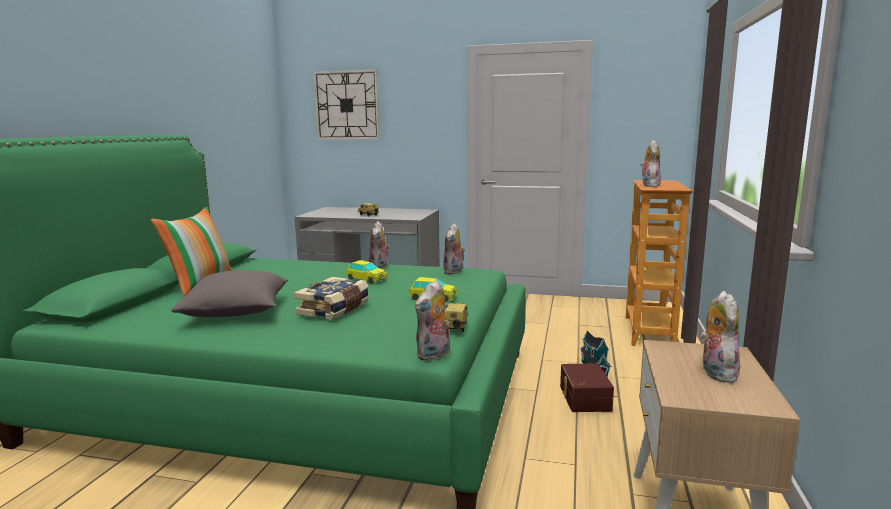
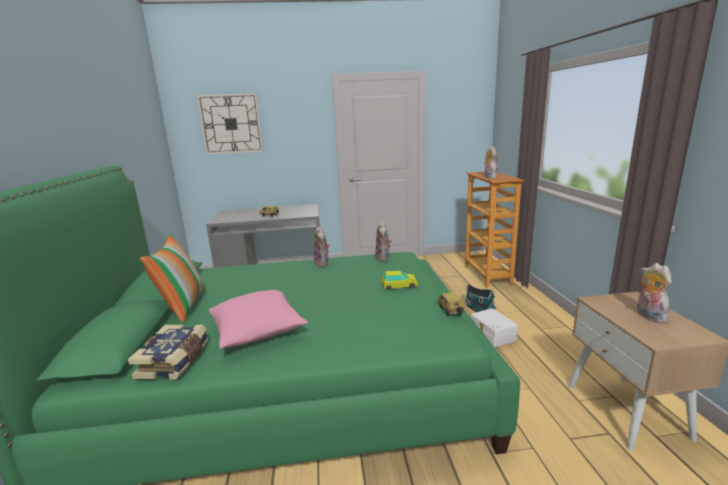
camera: 20 degrees left, 5 degrees up
(237, 313) = (258, 332): grey pillow -> pink pillow
(334, 309) = (341, 312): book -> book (175, 361)
(366, 279) = (326, 276): toy car -> none
(434, 355) = (465, 340): plush toy -> none
(583, 398) = (491, 335): brown storage box -> white storage box

